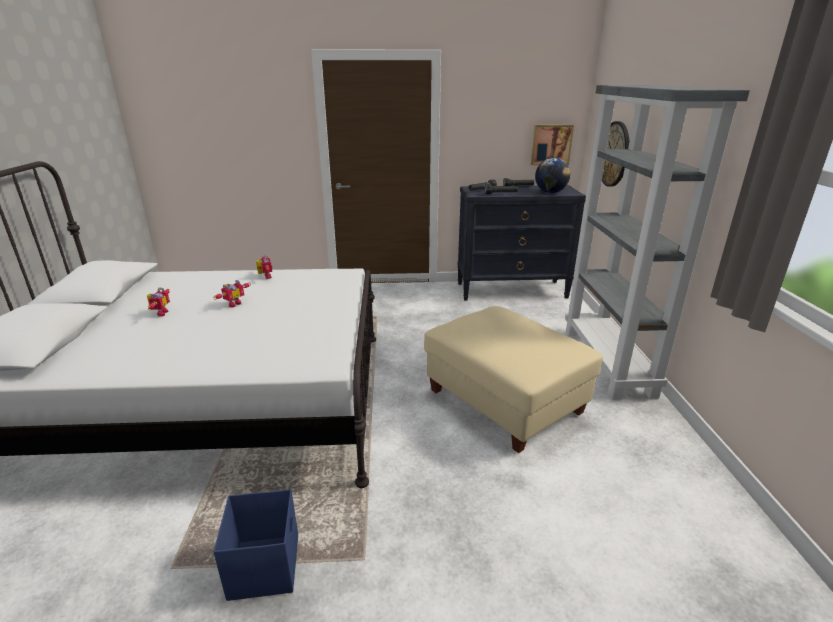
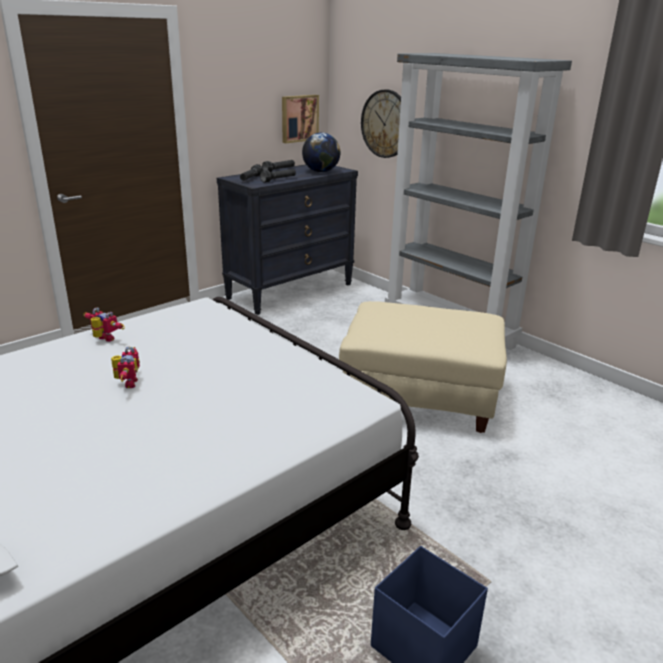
camera: 40 degrees left, 0 degrees up
(160, 313) = (38, 431): toy robot -> none

